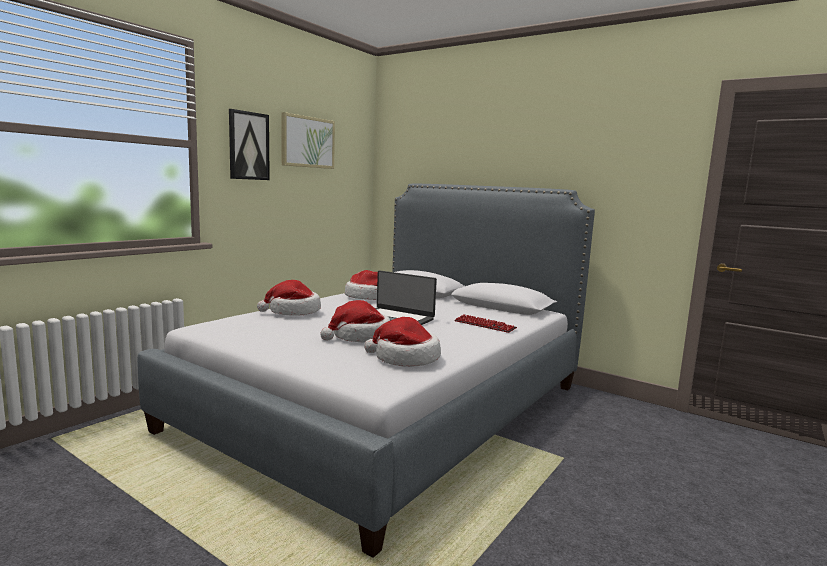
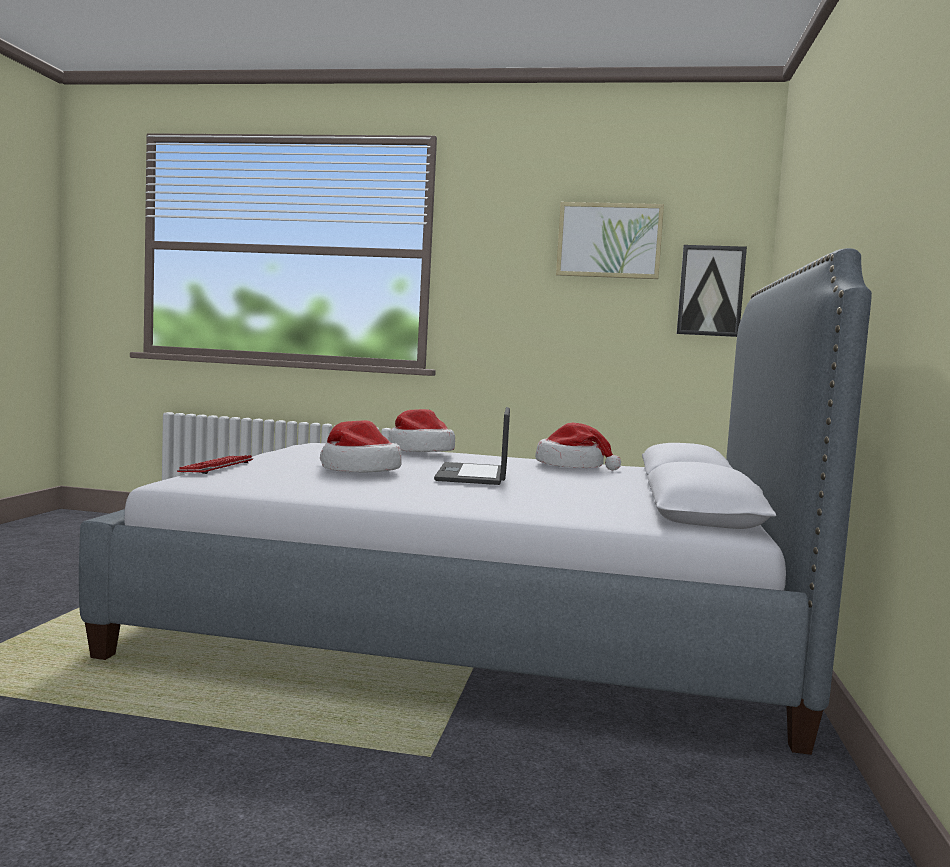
camera: 65 degrees right, 5 degrees down
(248, 146) = (503, 251): picture -> picture (710, 291)
(405, 358) = (290, 483): hat -> none
(484, 325) = (528, 503): keyboard -> keyboard (217, 467)

